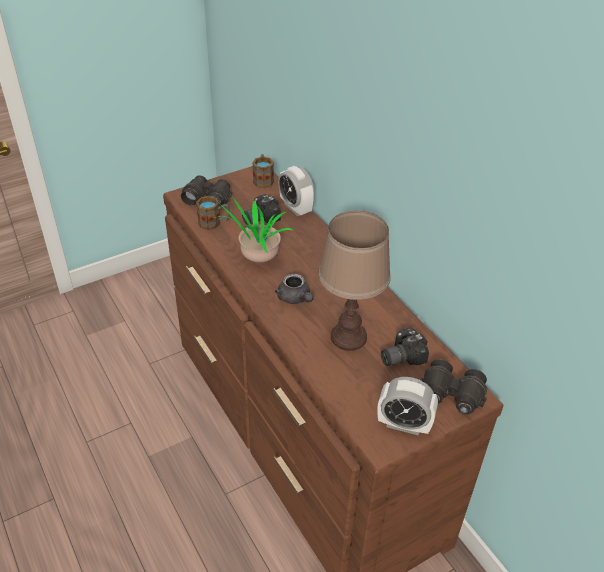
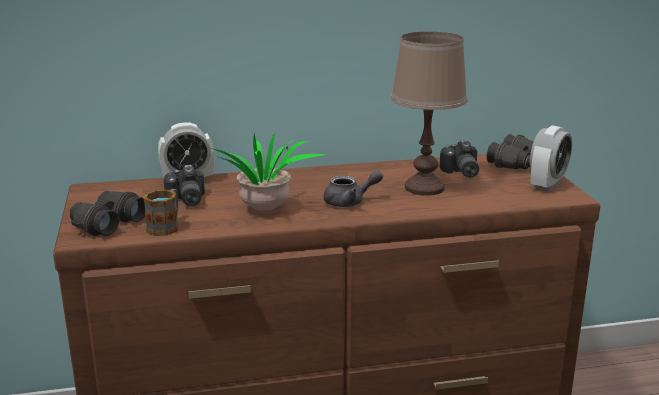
camera: 70 degrees left, 20 degrees down
(263, 179) = (108, 189): mug -> none

